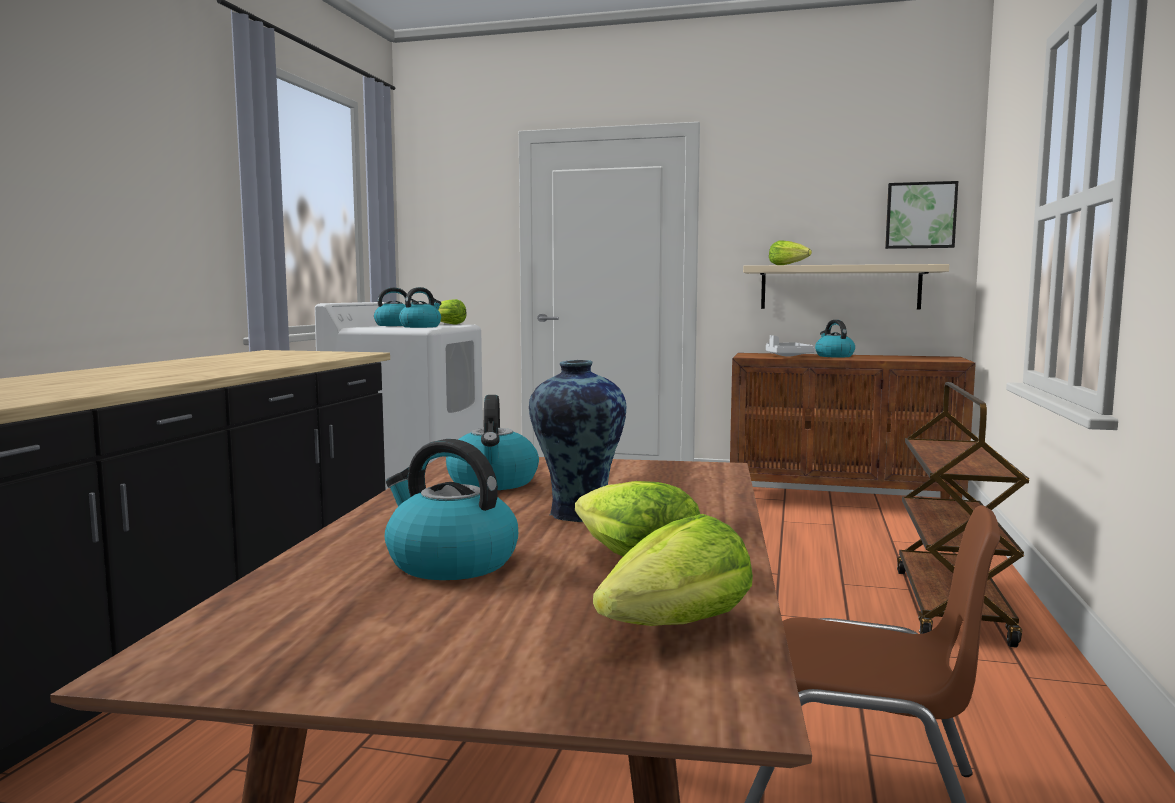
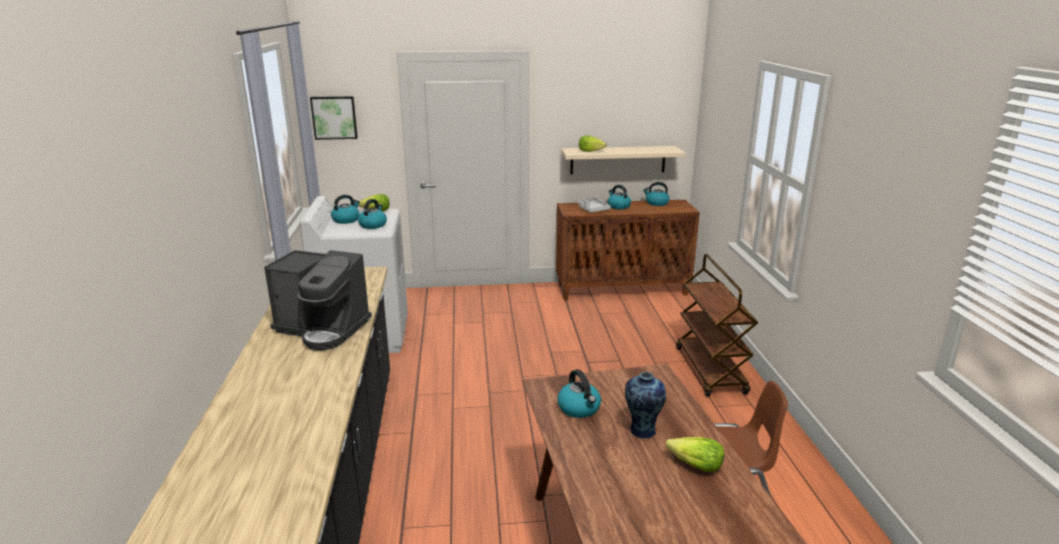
camera: 20 degrees left, 15 degrees up
(195, 369) = (323, 329): none -> coffee machine
(450, 562) = (633, 482): kettle -> kettle (656, 203)
(678, 627) = (741, 503): lettuce -> none
(920, 215) = (665, 115): picture -> picture (334, 117)

